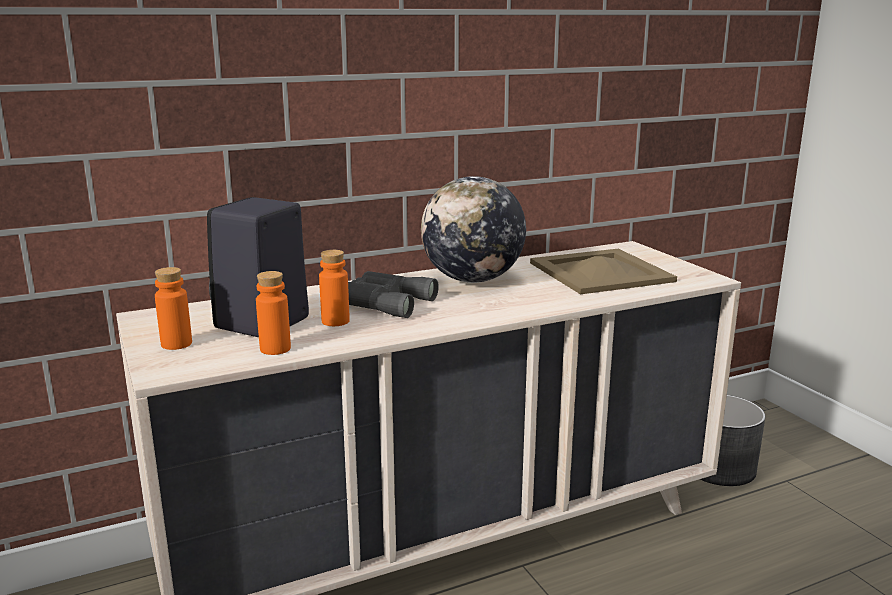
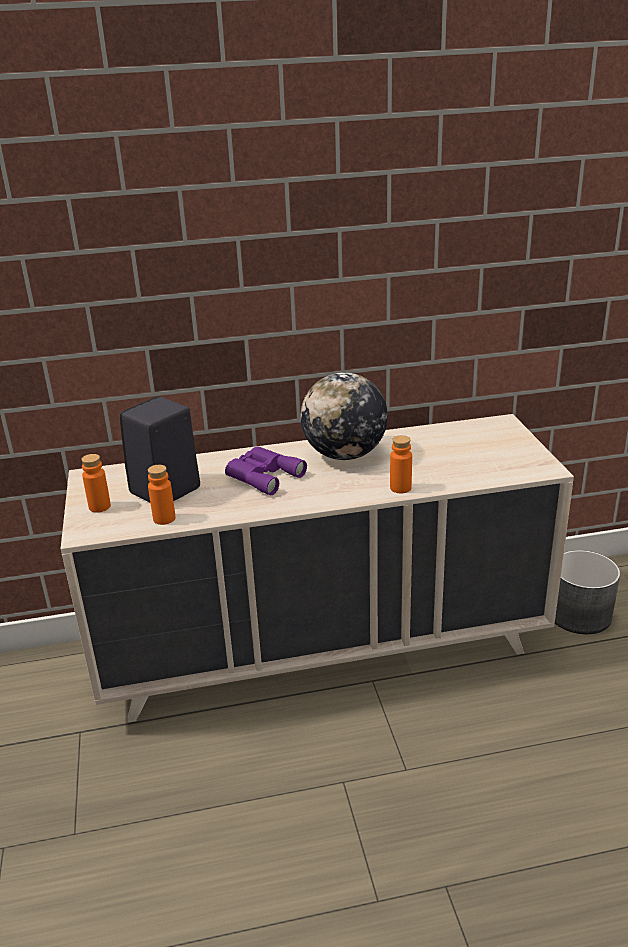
camera: 15 degrees right, 10 degrees up
(335, 321) = (218, 493): orange bottle -> orange bottle (400, 488)
(383, 302) = (262, 475): grey binoculars -> purple binoculars
(601, 271) = (457, 453): beige tray -> none

